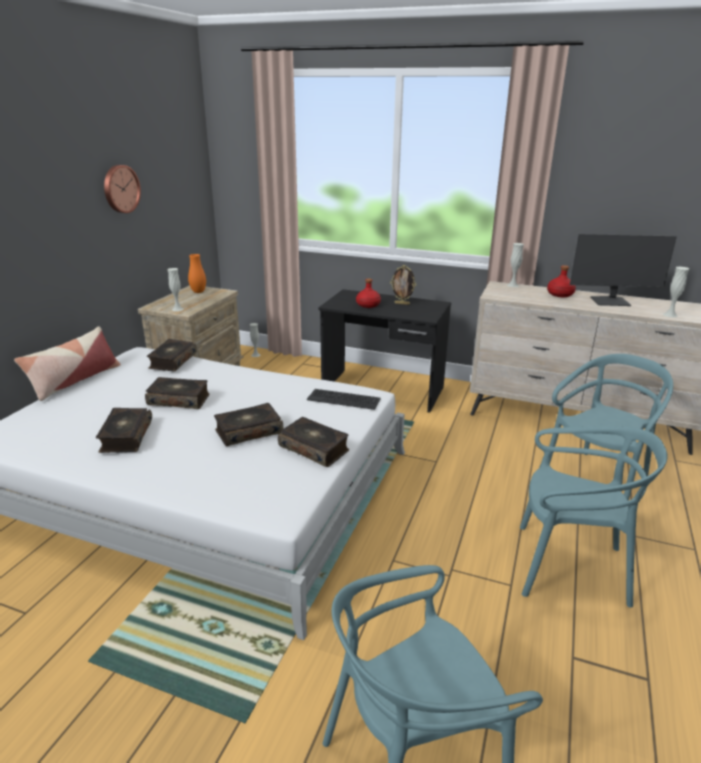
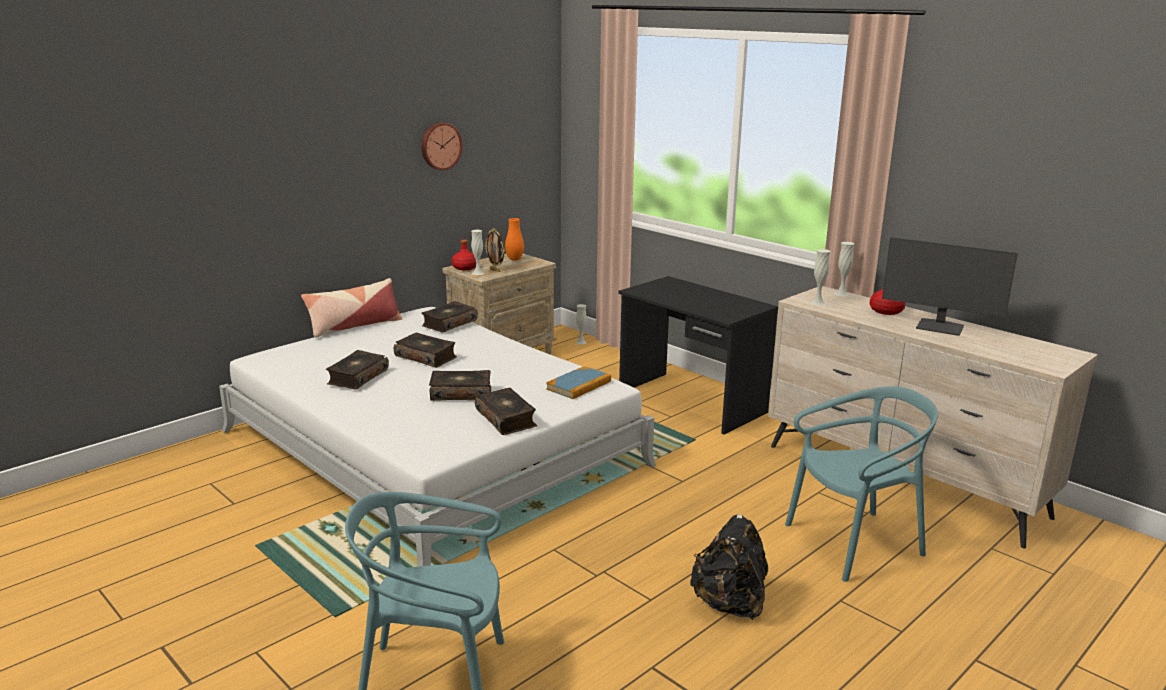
camera: 25 degrees right, 5 degrees down
(344, 399) = (579, 385): keyboard -> book
(368, 305) = (675, 295): red bottle -> red bottle (464, 267)
(402, 303) = (716, 299): picture frame -> picture frame (495, 270)
(569, 567) = (729, 604): turquoise chair -> black backpack
(670, 315) = (994, 352): white vase -> white vase (818, 303)

